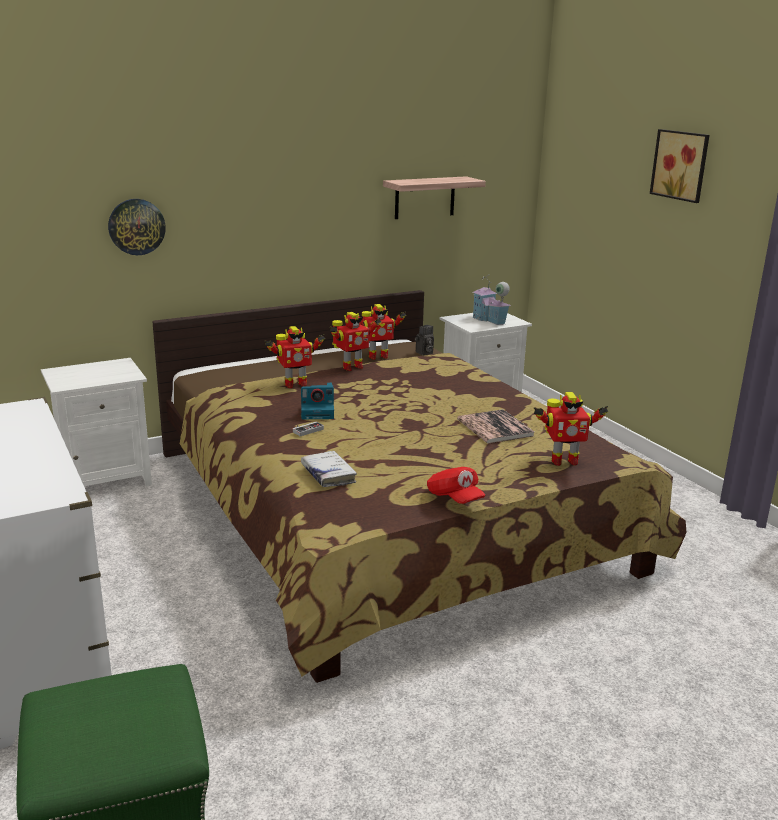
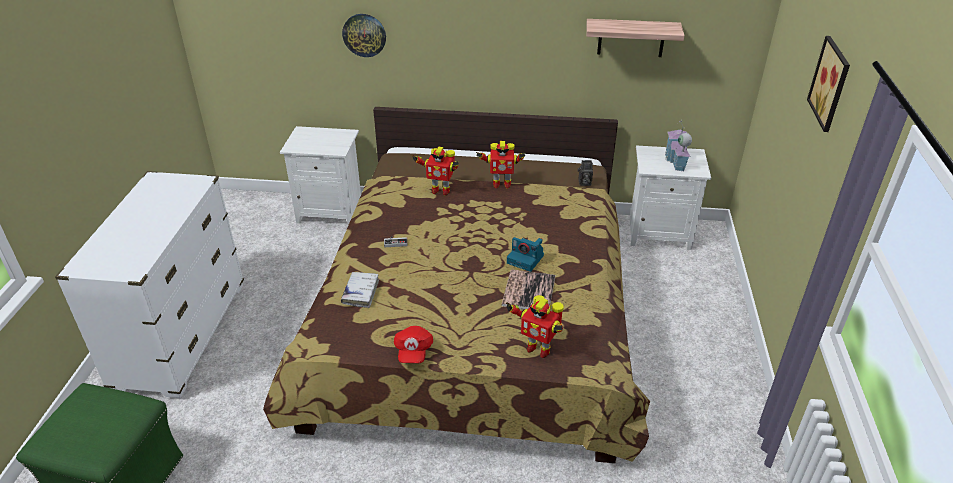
camera: 35 degrees right, 15 degrees up
(318, 412) = (423, 226): camera -> camera (526, 259)
(377, 356) = (541, 176): toy robot -> none

